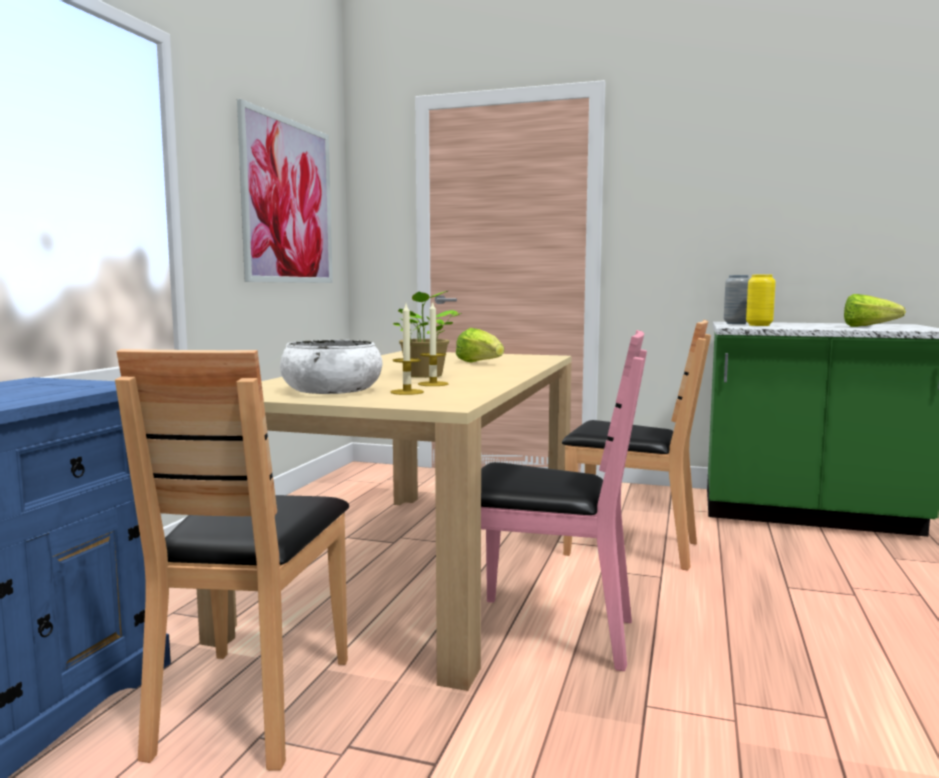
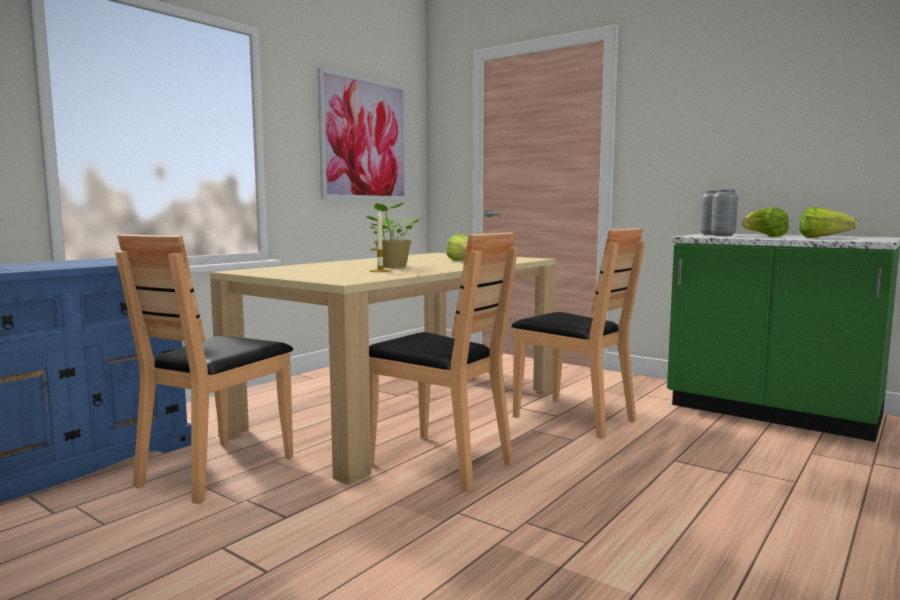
camera: 20 degrees right, 0 degrees up
(332, 391) = (302, 272): white bowl -> none
(407, 392) = (346, 274): candle -> none
(546, 633) = (439, 462): pink chair -> brown chair
(759, 325) = (723, 235): yellow vase -> grey vase
(802, 325) = (764, 236): none -> lettuce

